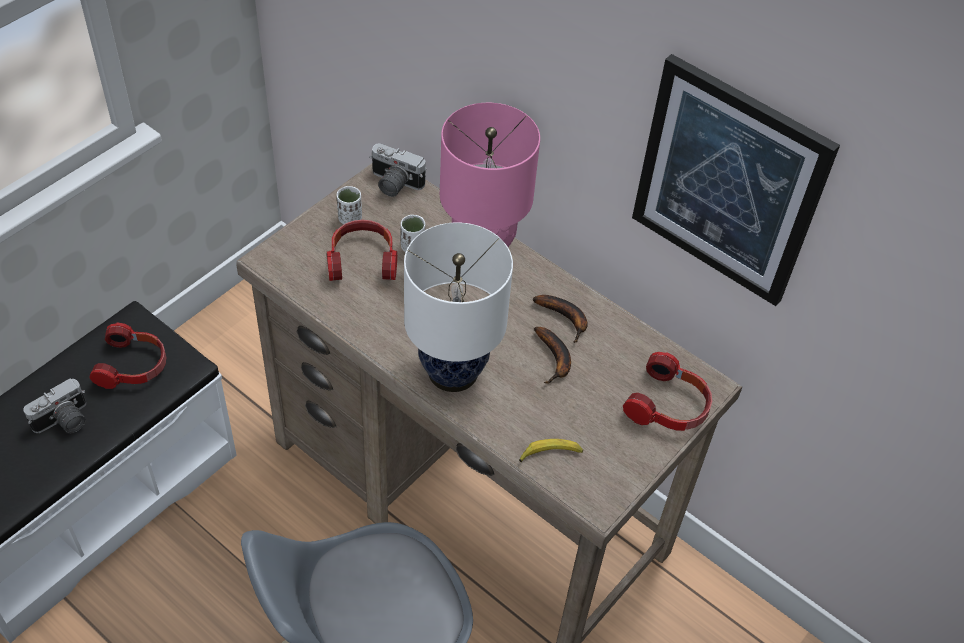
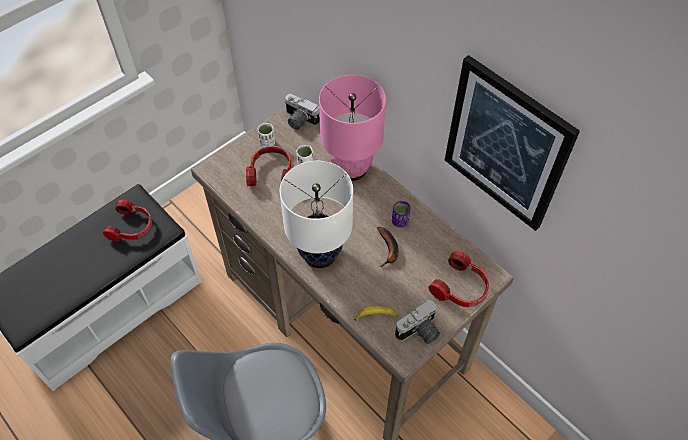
camera: 10 degrees right, 5 degrees up
(64, 422) = (85, 261): camera -> camera (419, 332)
(566, 318) = (400, 221): banana -> purple cup

